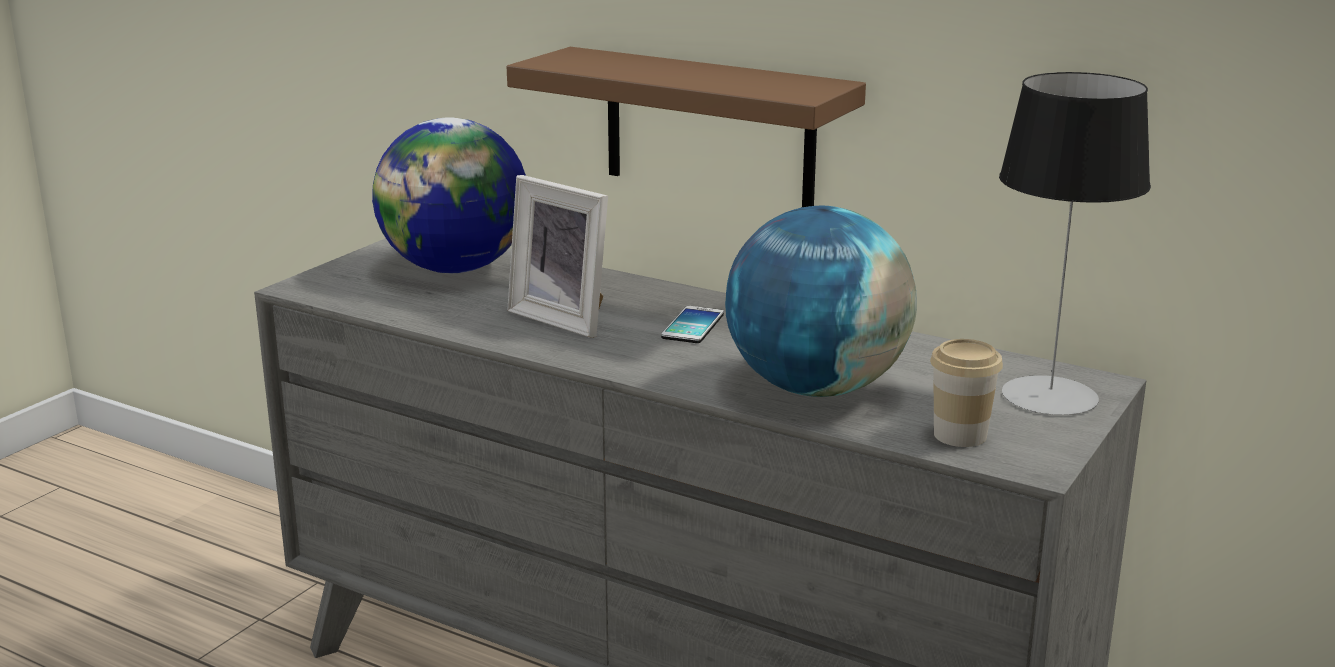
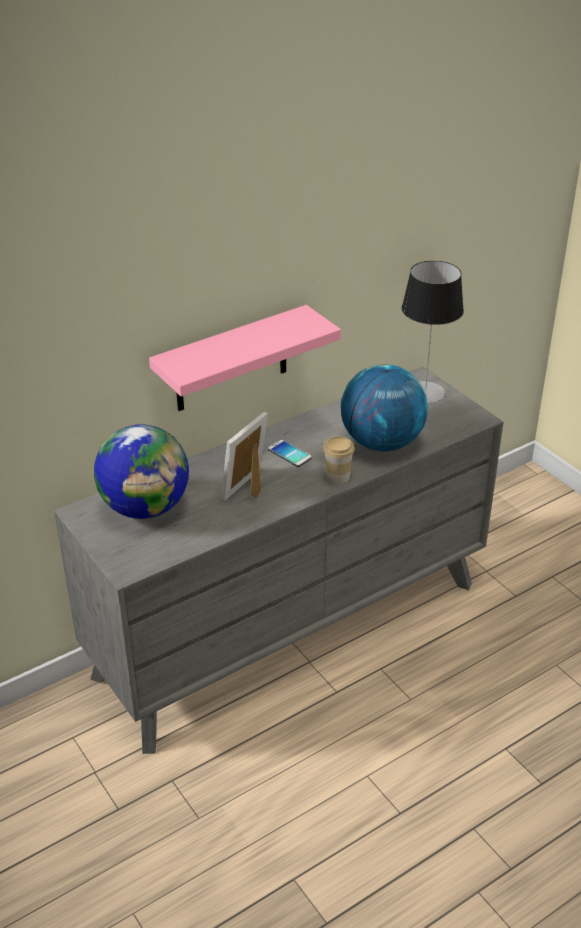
camera: 65 degrees left, 15 degrees up
(565, 318) = (250, 488): picture frame -> picture frame turned 150 degrees clockwise
(709, 127) = (231, 360): brown shelf -> pink shelf
(960, 435) = (446, 425): cup -> cup (337, 476)

